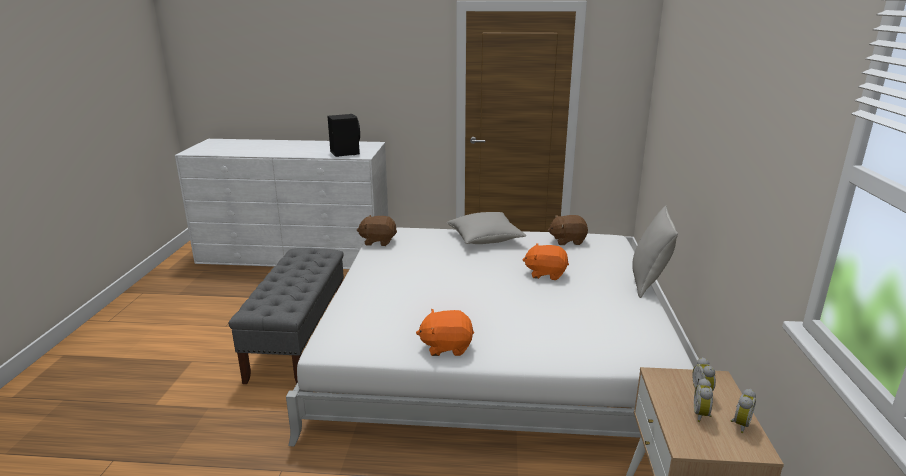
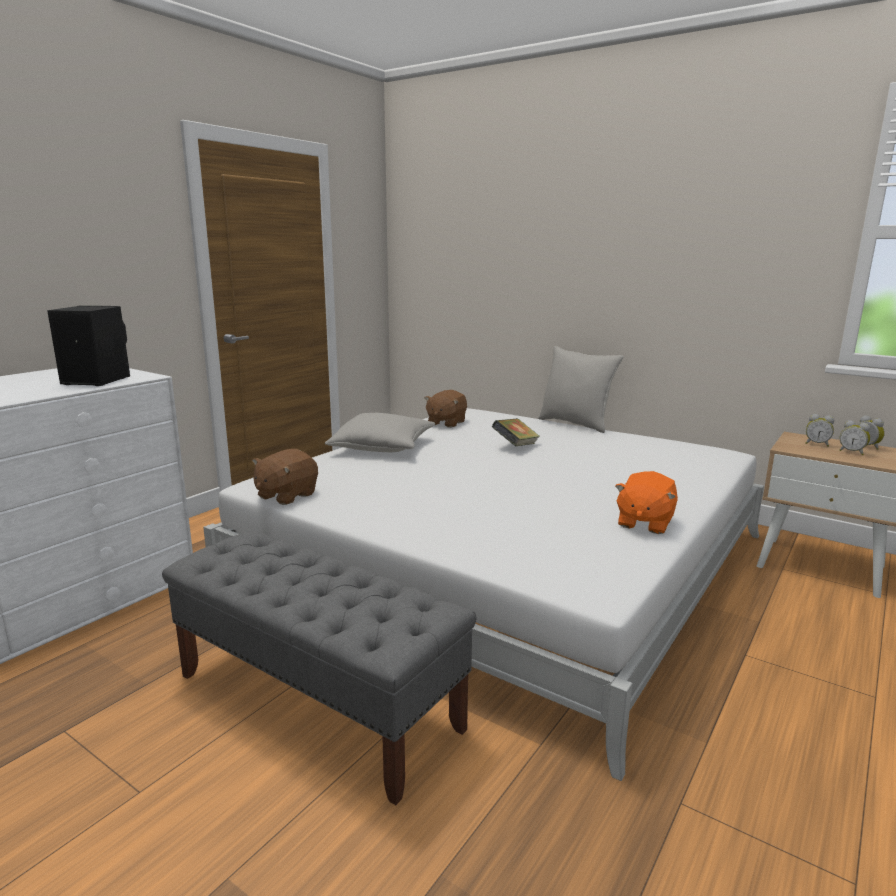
camera: 60 degrees left, 5 degrees down
(545, 274) = (515, 446): orange plush toy -> book

